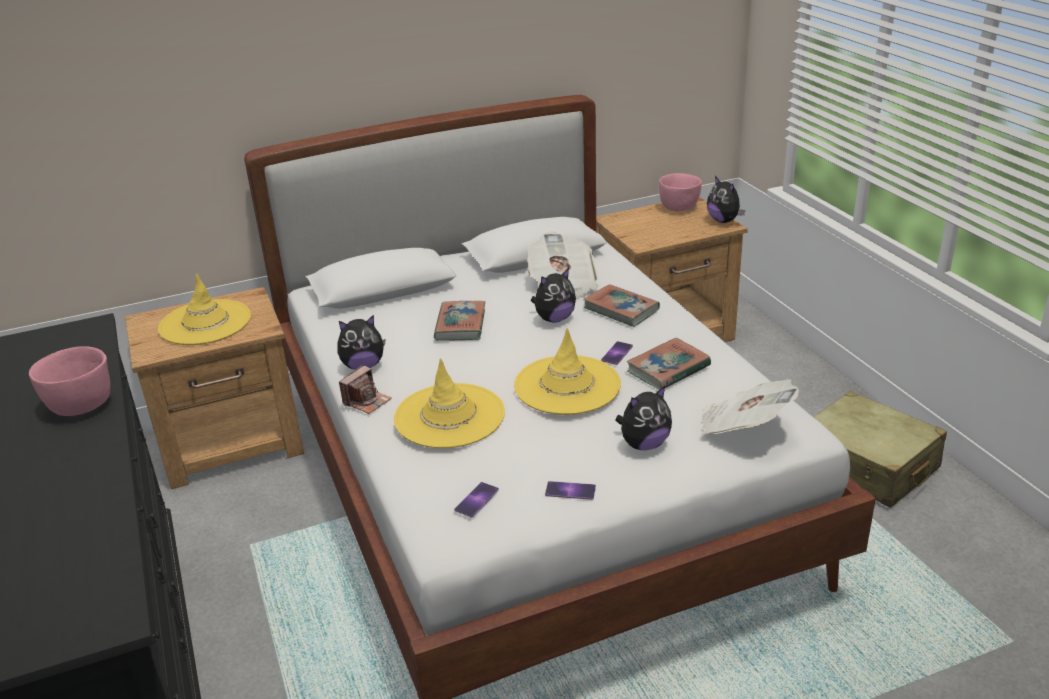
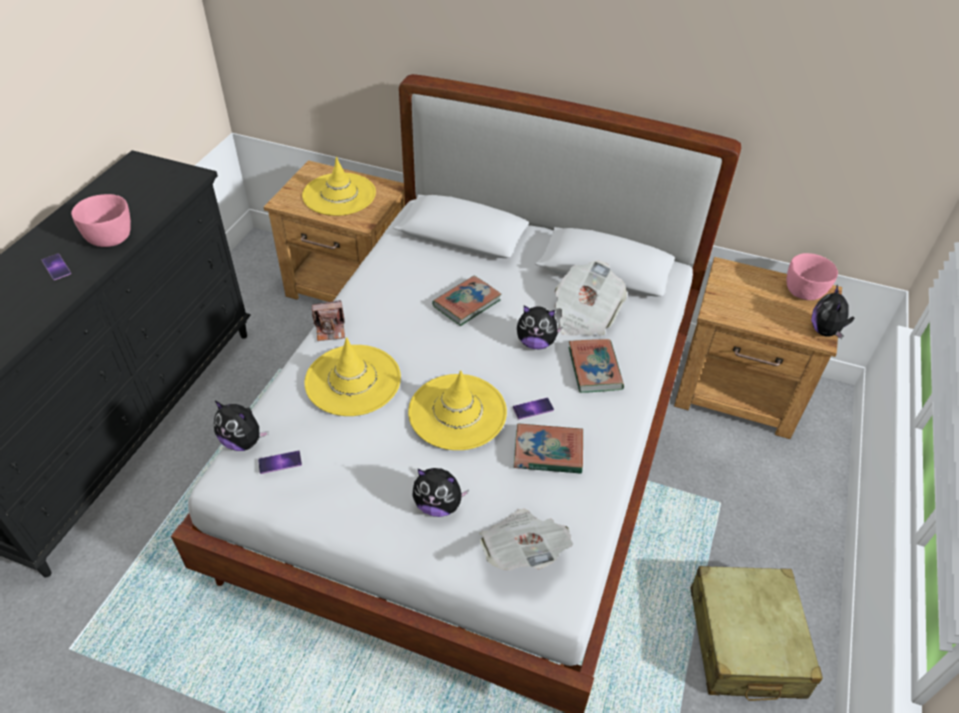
camera: 40 degrees right, 15 degrees up
(363, 366) = (366, 297): plush toy -> plush toy (243, 441)
(570, 490) = (341, 503): phone -> phone (56, 267)

